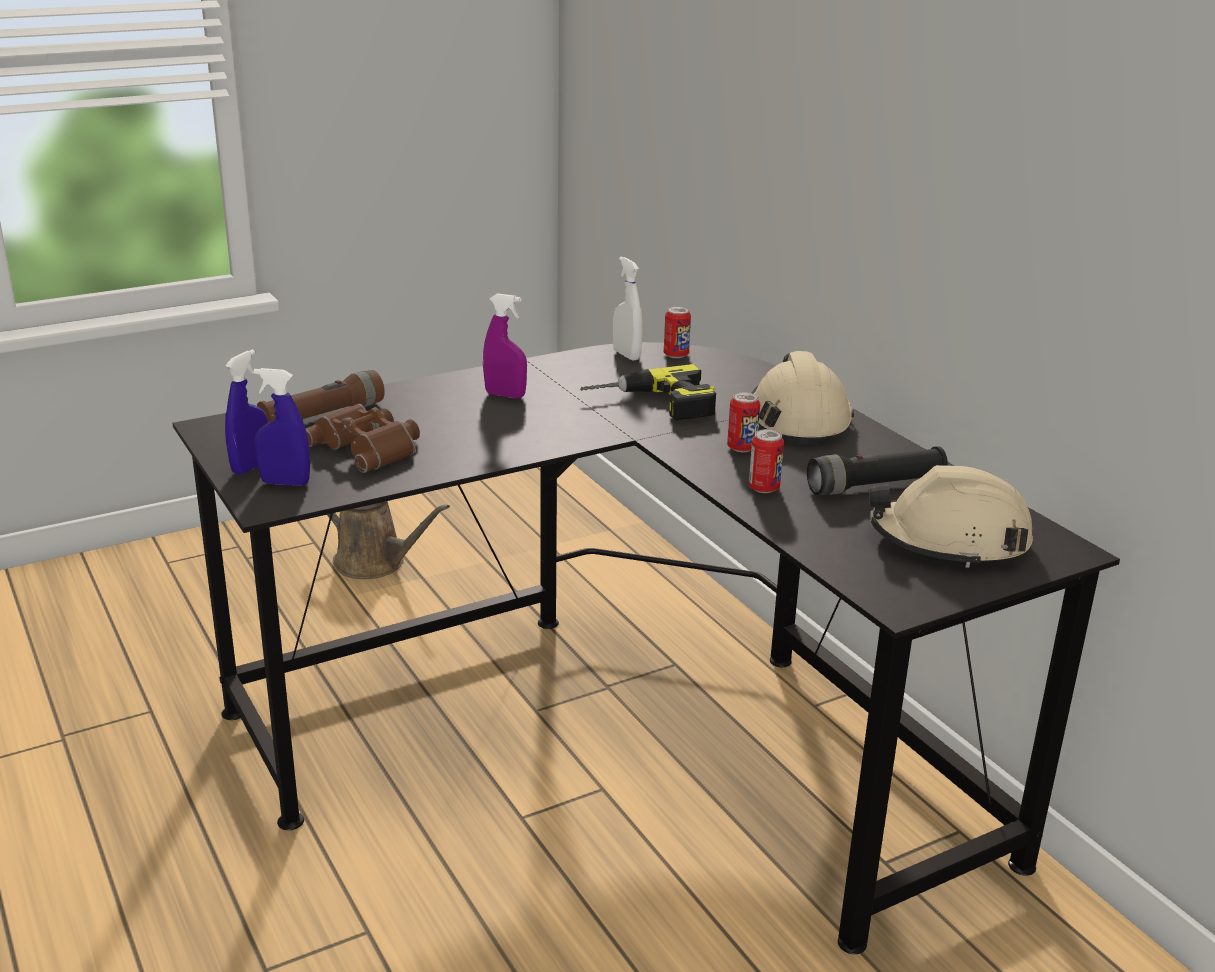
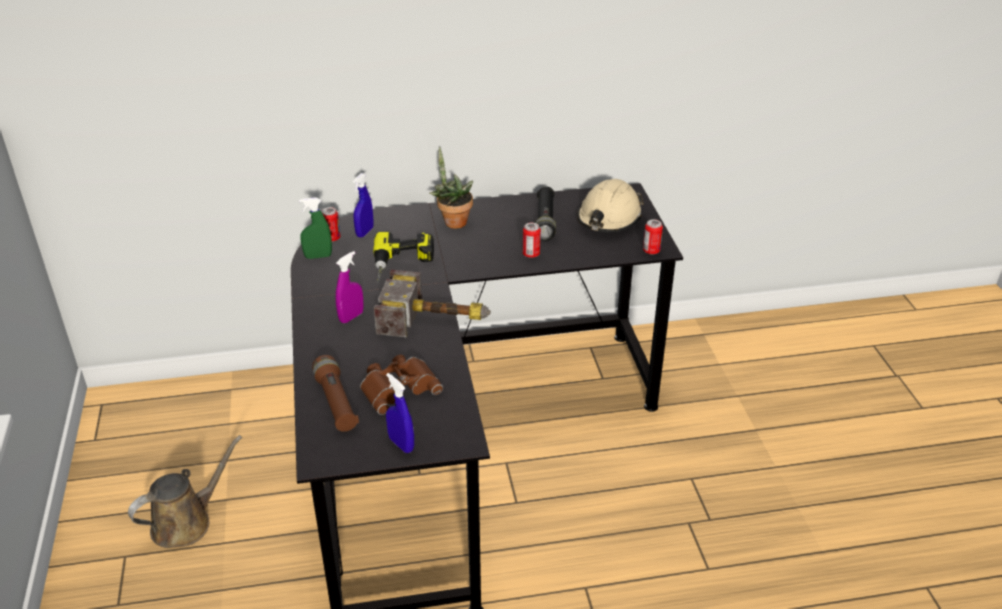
camera: 70 degrees left, 10 degrees up
(285, 483) = (435, 430): blue spray bottle -> blue spray bottle (364, 232)
(534, 447) = (437, 320): none -> hammer
(626, 355) = (318, 256): white spray bottle -> green spray bottle
(741, 448) = (479, 248): can -> can (651, 251)
(797, 419) = (452, 221): beige hard hat -> potted plant

